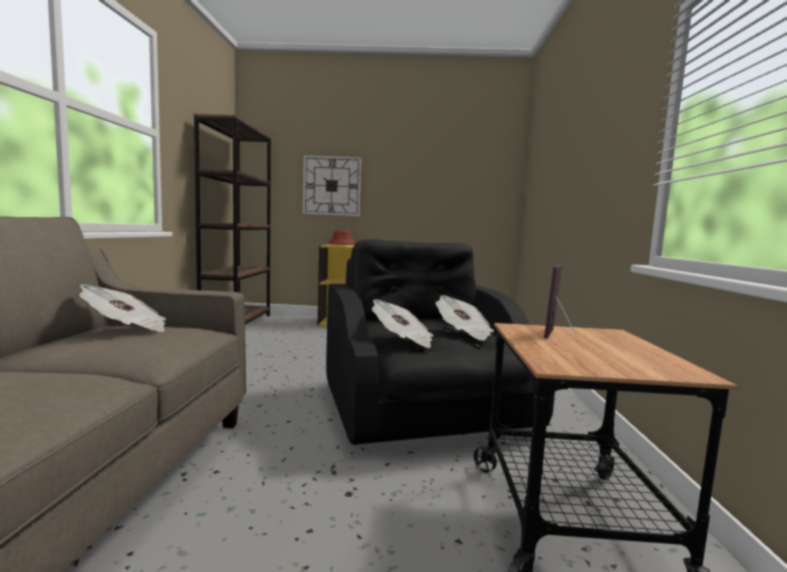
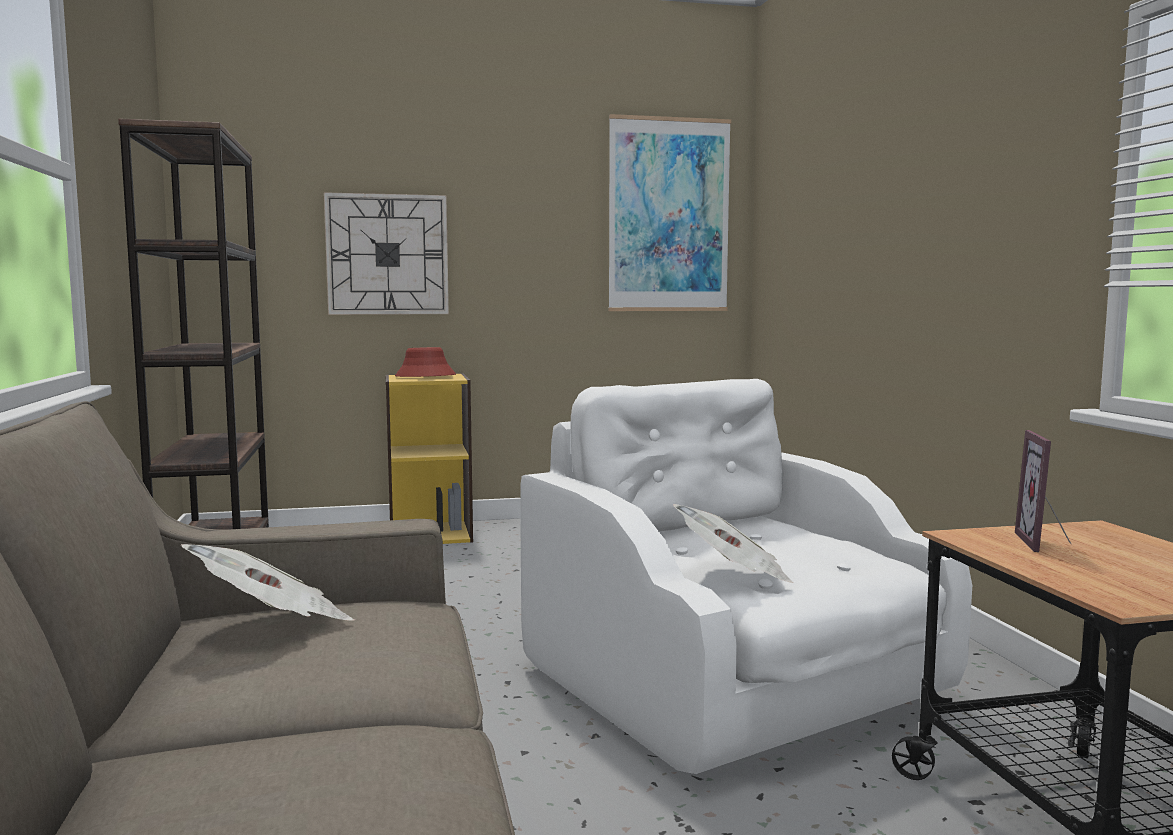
camera: 15 degrees left, 0 degrees up
(425, 409) = (737, 687): black armchair -> white armchair
(464, 333) = (803, 545): newspaper -> none
(475, 169) = (668, 215): none -> picture

